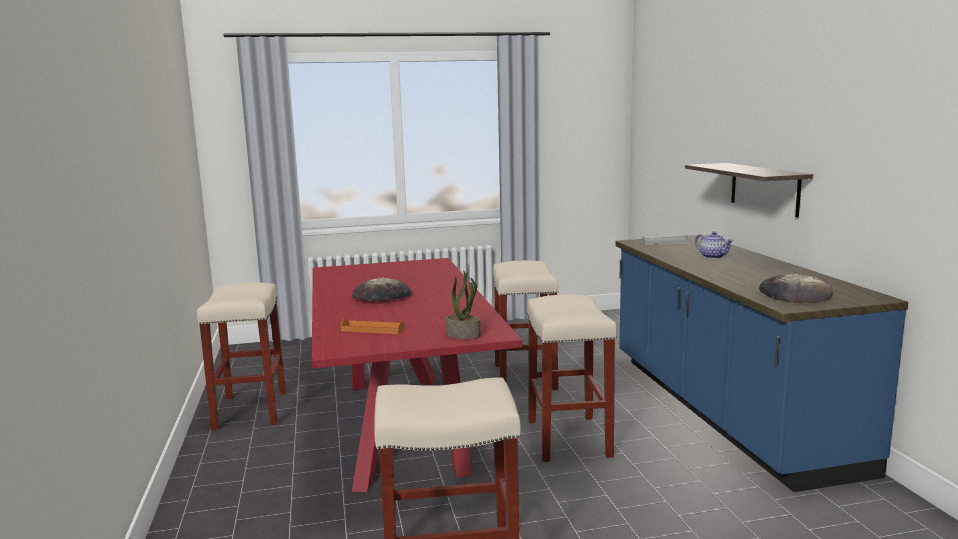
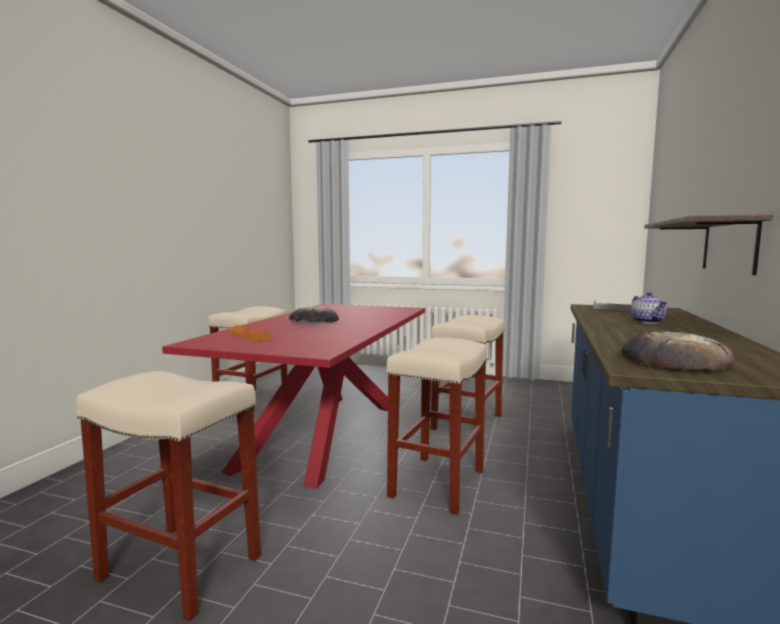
camera: 30 degrees right, 5 degrees down
(464, 335) = (296, 349): potted plant -> none

